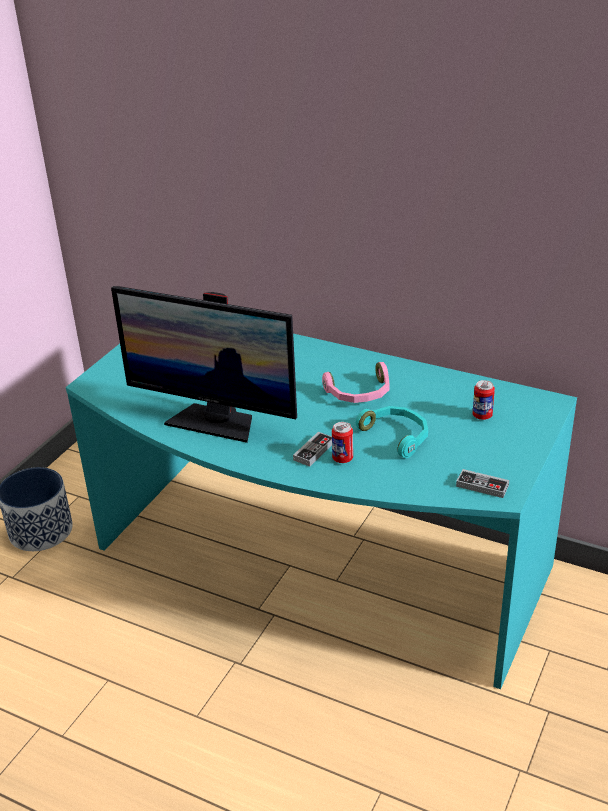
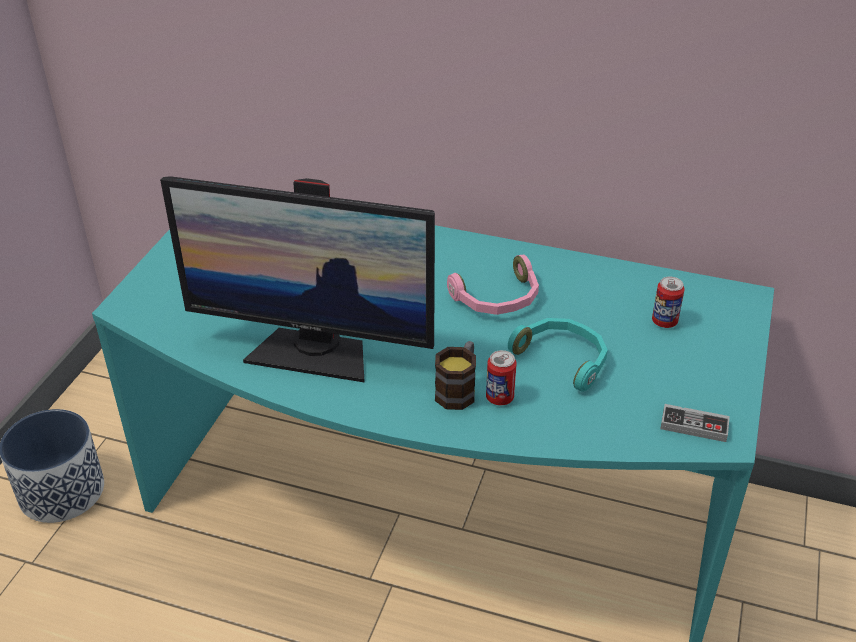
camera: 10 degrees left, 5 degrees up
(314, 451) = (458, 389): game controller -> mug

